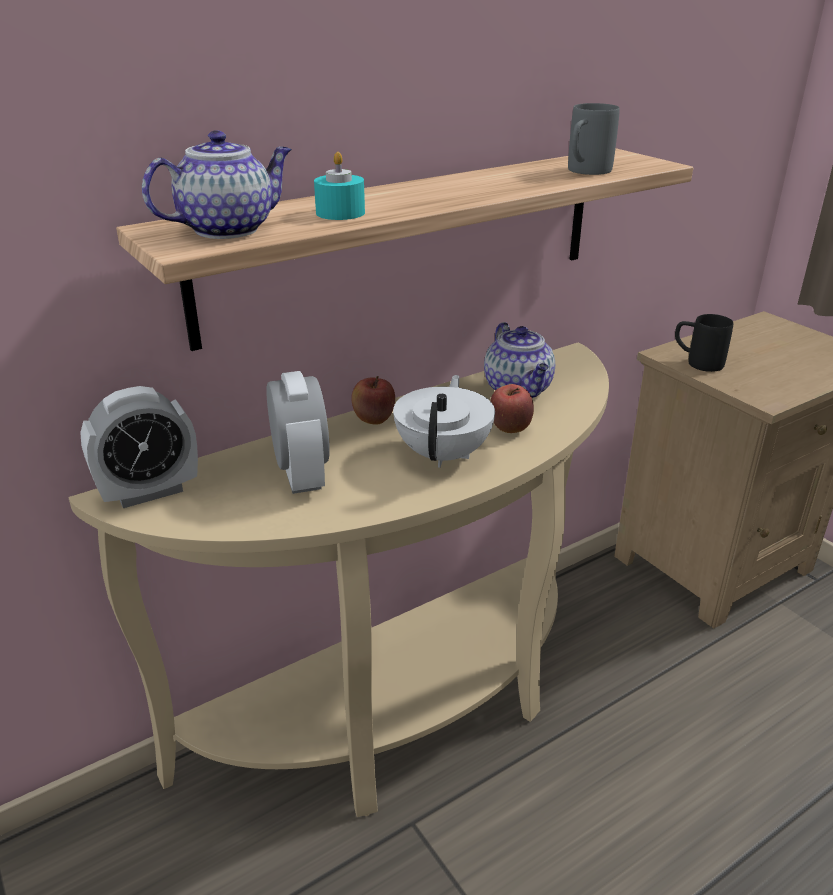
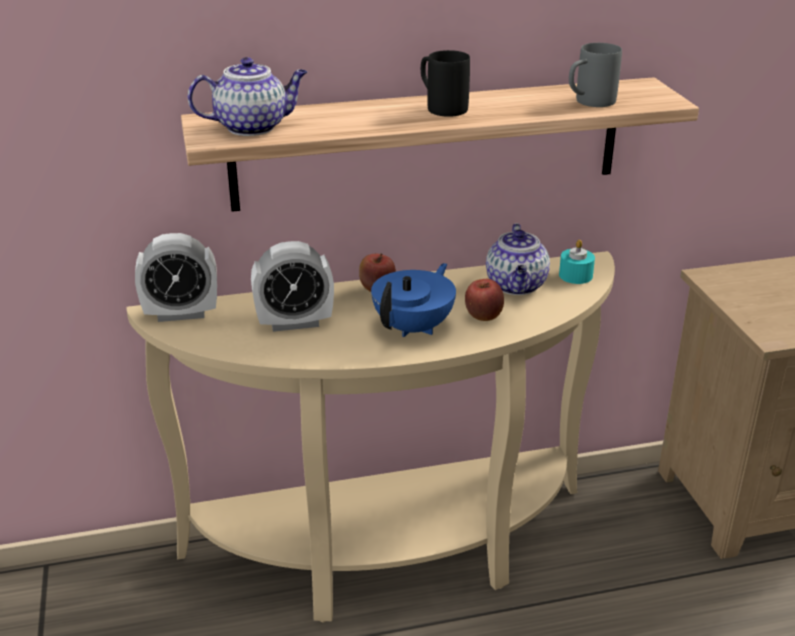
camera: 20 degrees right, 0 degrees up
(301, 476) = (294, 323): alarm clock -> alarm clock turned 75 degrees clockwise
(340, 213) = (344, 122): turquoise candle -> turquoise candle (575, 275)
(444, 454) = (414, 327): white teapot -> blue teapot
(697, 362) = (732, 289): black mug -> black mug (441, 107)

